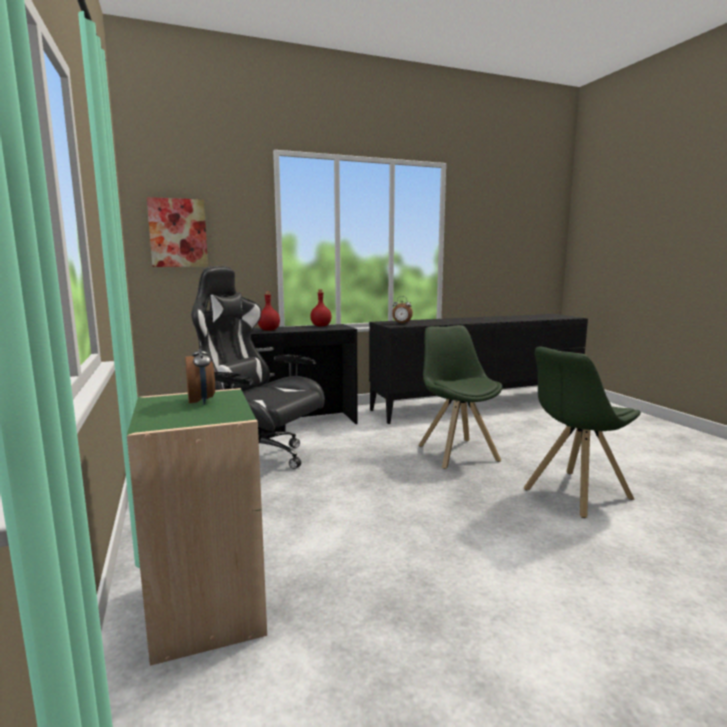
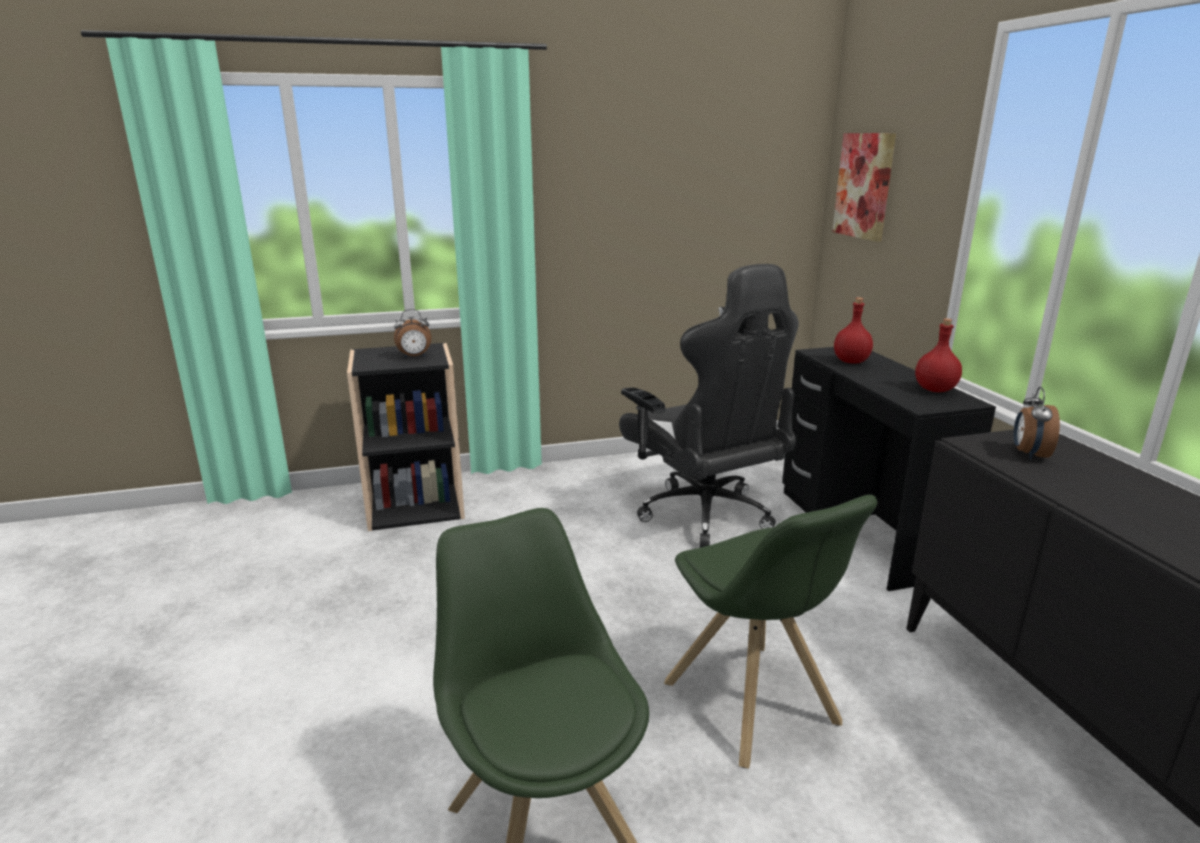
camera: 95 degrees right, 10 degrees up
(205, 606) = (416, 506): green bookcase -> black bookcase
(262, 460) = (700, 511): black office chair -> black office chair turned 120 degrees clockwise
(457, 453) = (752, 702): green chair -> green chair turned 75 degrees clockwise

